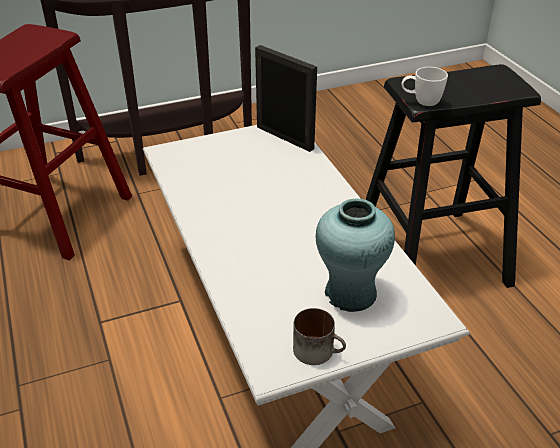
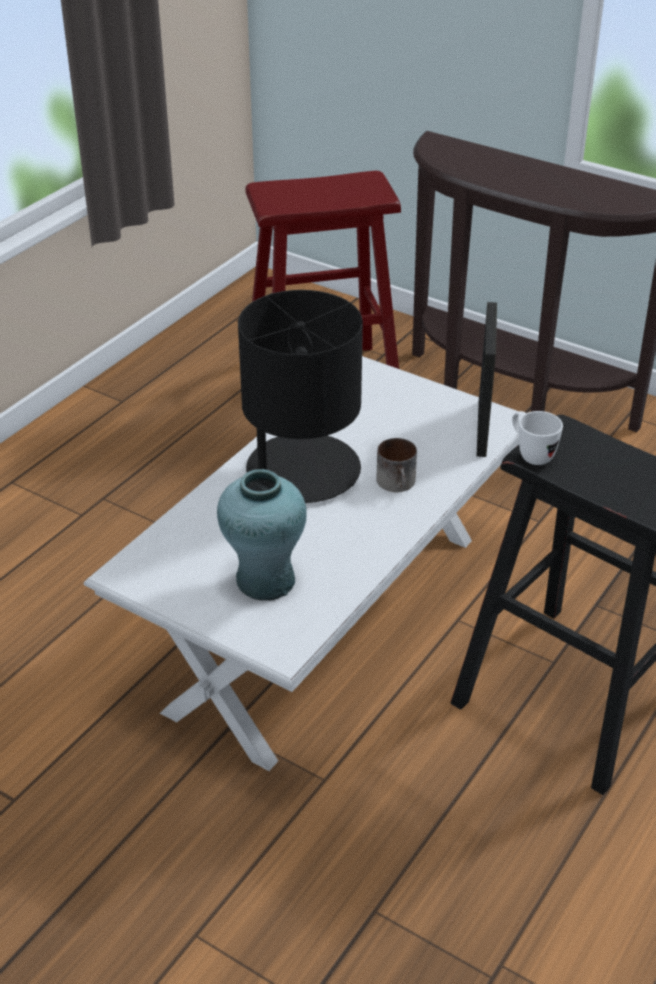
camera: 55 degrees right, 0 degrees up
(246, 224) = (301, 471): none -> black table lamp
(319, 350) = (170, 591): mug -> mug (398, 483)

